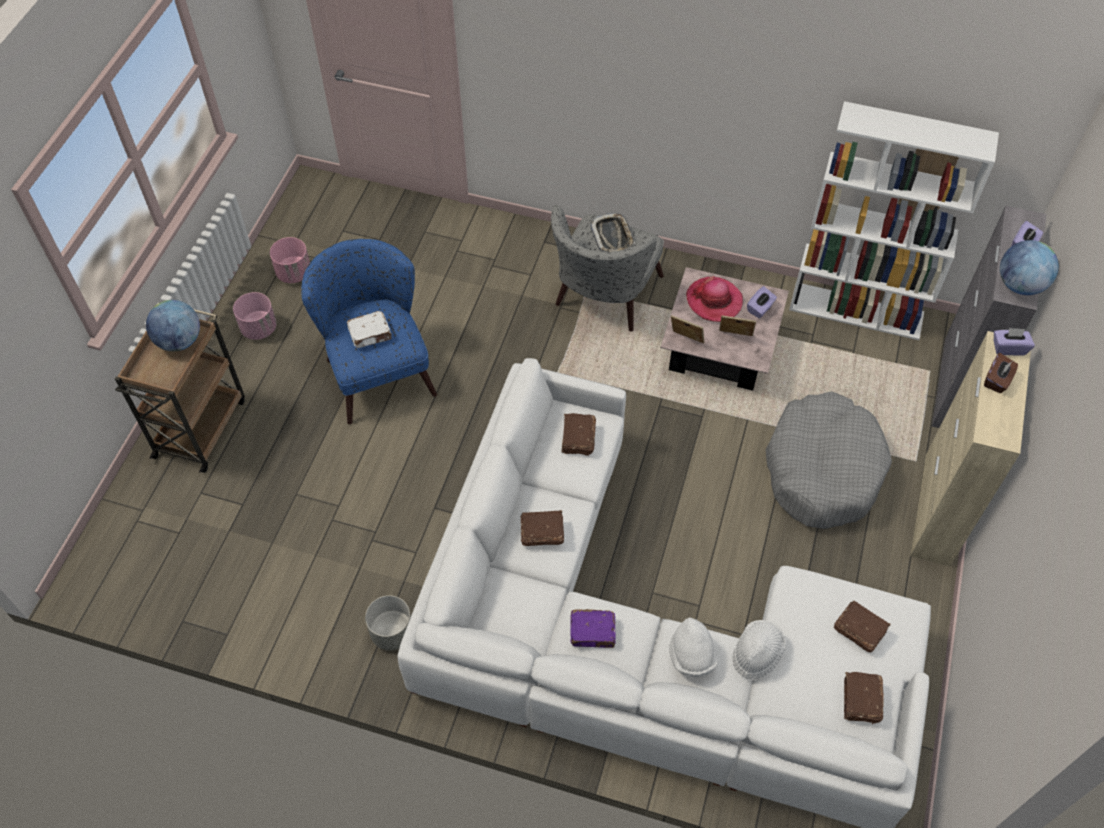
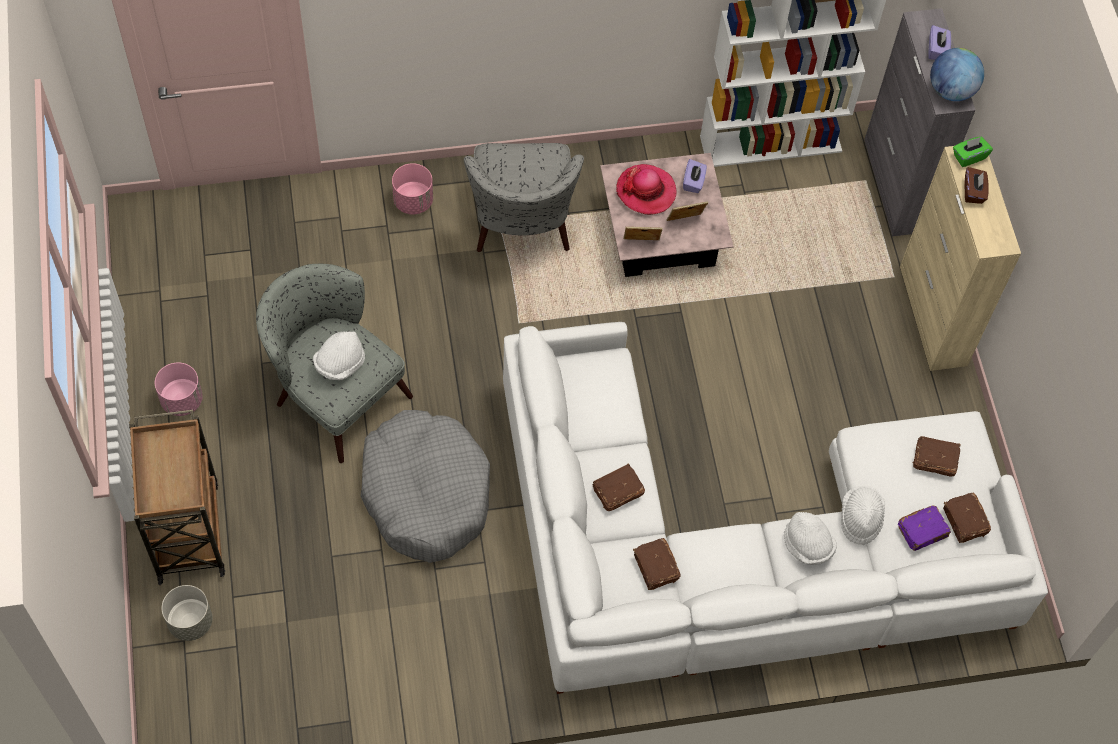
camera: 30 degrees left, 5 degrees up
(179, 341) = (170, 452): globe -> none
(294, 273) = (181, 323): pink planter -> pink planter (413, 201)
(370, 334) = (340, 363): white book -> white hat
(377, 368) = (334, 392): blue armchair -> grey armchair
(392, 633) = (507, 647): grey planter -> grey planter (190, 622)
(577, 439) = (600, 387): brown book -> brown book (655, 568)
(593, 633) = (713, 563): purple book -> purple book (923, 531)
(612, 236) = (520, 162): tray -> none
(822, 469) = (816, 319): grey dog bed -> grey dog bed (426, 493)
(1008, 348) = (969, 157): purple tissue box -> green tissue box

